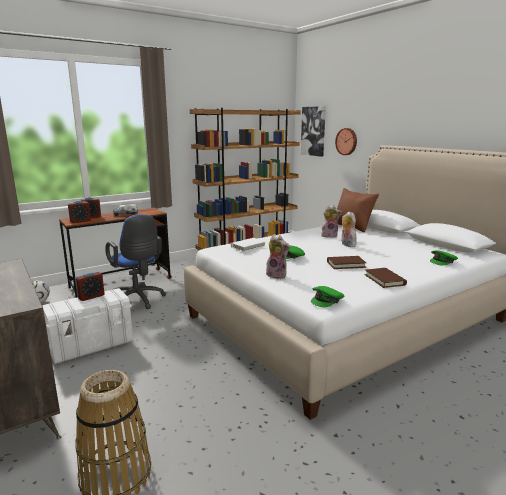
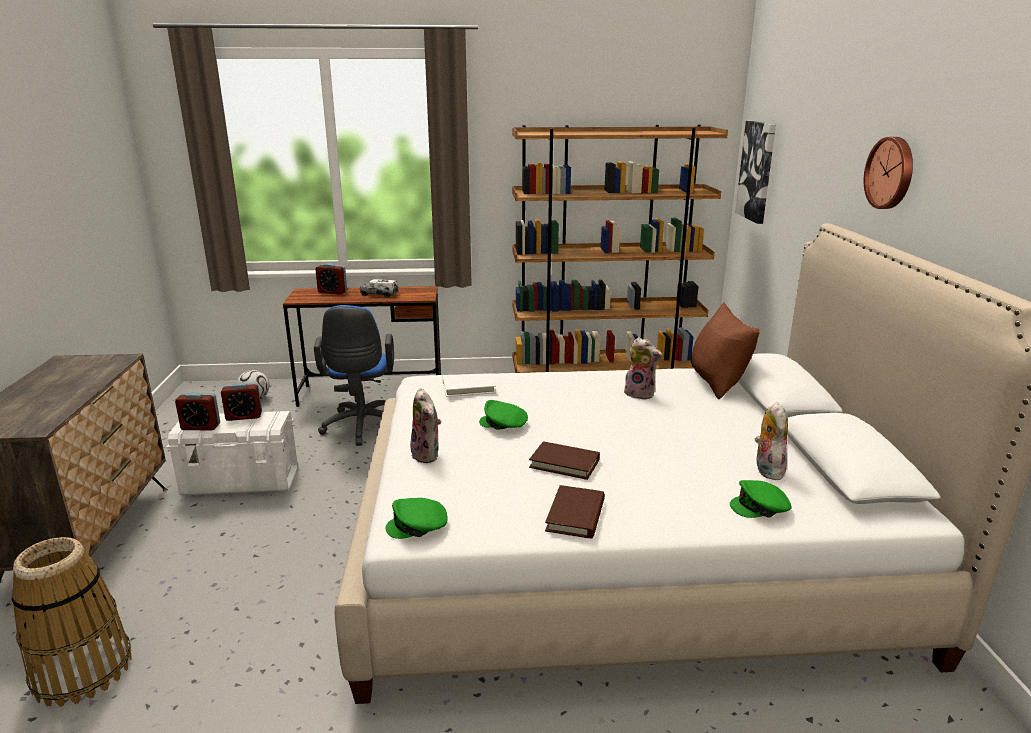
camera: 30 degrees right, 5 degrees up
(80, 221) = (309, 298): alarm clock -> alarm clock (201, 427)
(347, 141) = (794, 202): wall clock -> wall clock (891, 173)
(347, 245) = (636, 421): plush toy -> plush toy (766, 470)

